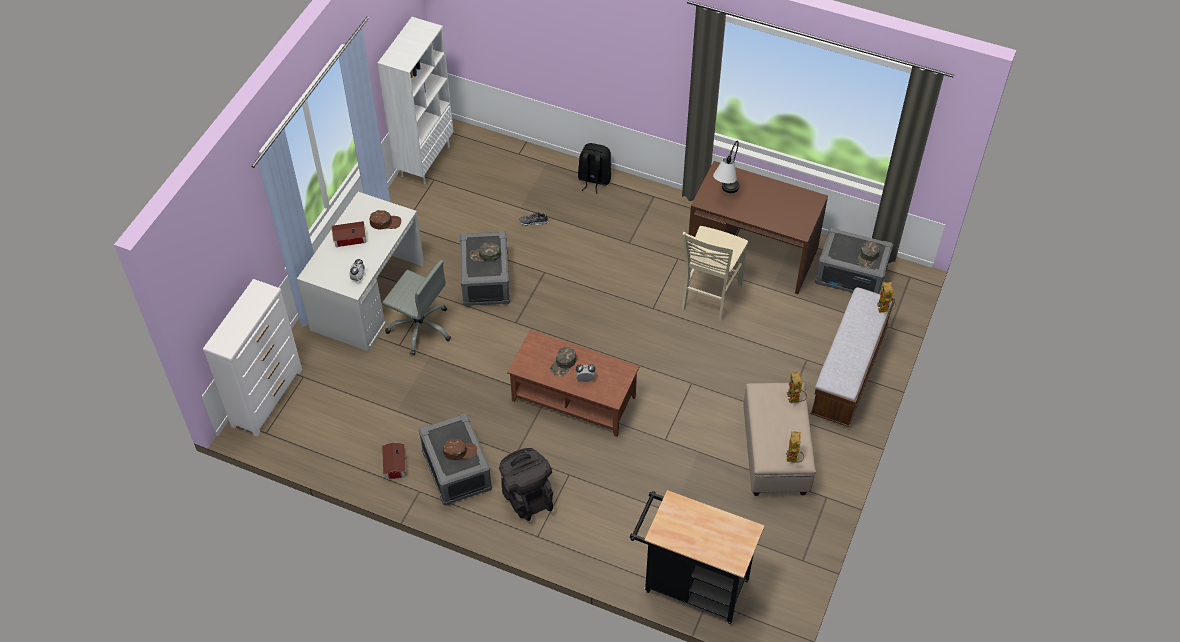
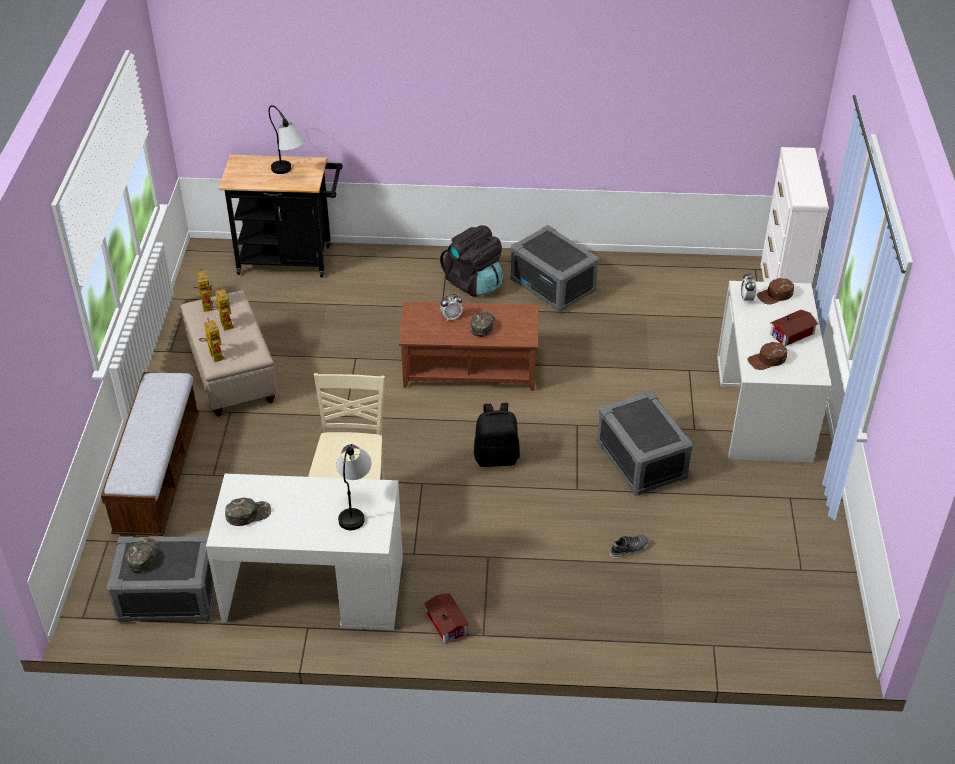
camera: 160 degrees right, 10 degrees down
(394, 465) = (614, 274): toy house -> toy house (447, 622)
(420, 327) = (679, 392): grey office chair -> none
(425, 161) = (834, 593): white bookcase -> none
(460, 451) = (546, 249): brown cap -> brown cap (775, 295)
(485, 255) = (644, 426): green cap -> green cap (248, 513)
(594, 180) = (581, 635): black backpack -> black backpack (496, 457)
(689, 524) = (289, 174): none -> table lamp
(752, 253) = (314, 589): brown desk -> white desk
(884, 310) = (114, 471): toy robot -> toy robot (224, 323)

